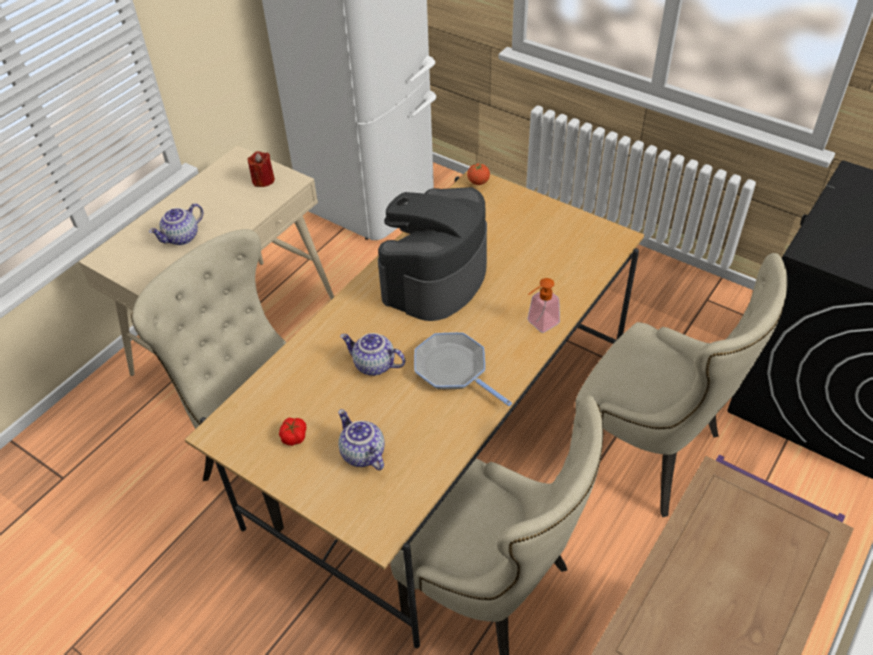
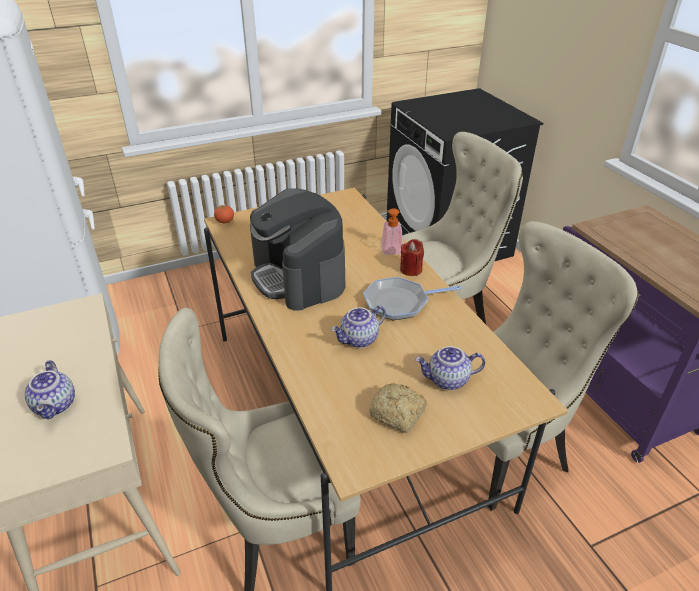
camera: 60 degrees left, 10 degrees down
(263, 180) = (58, 322): red candle -> red candle (411, 270)
(294, 436) = (398, 415): tomato -> bread

